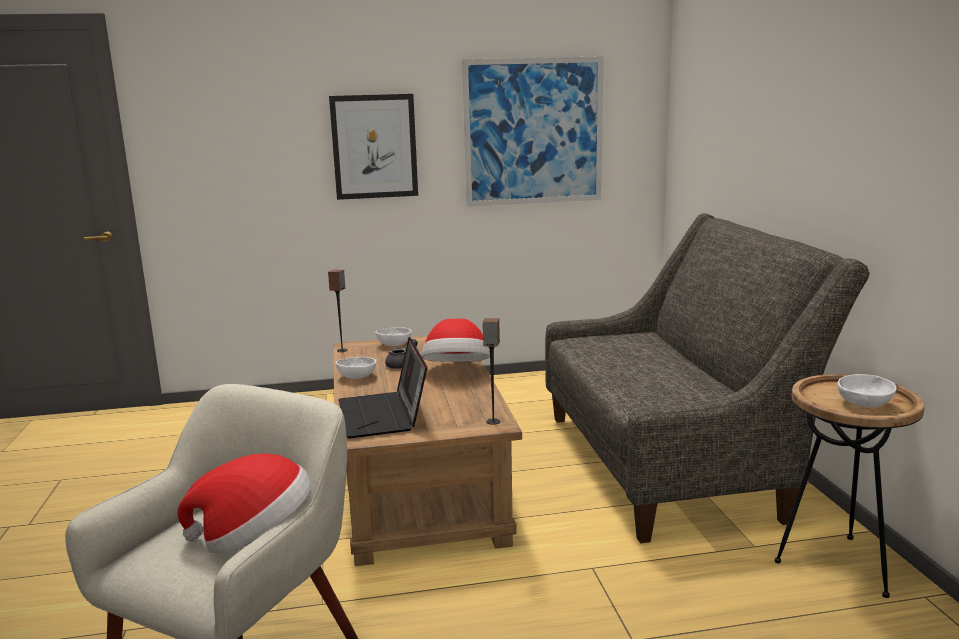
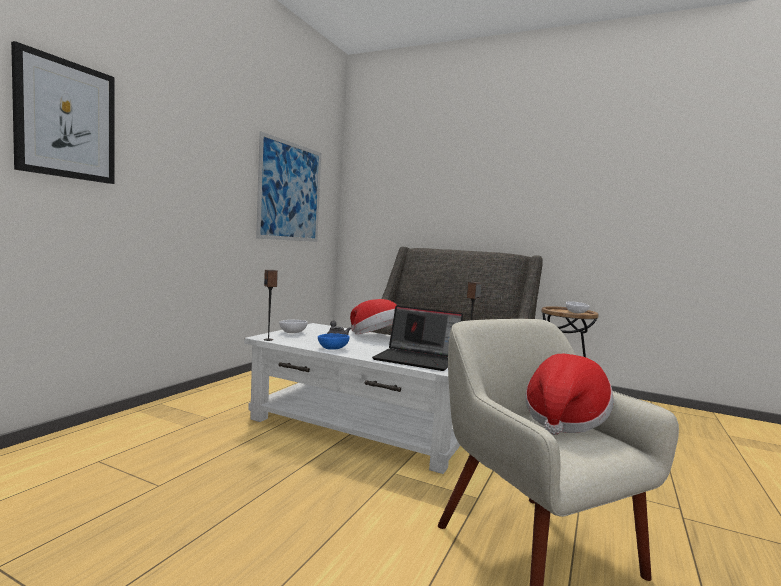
camera: 55 degrees left, 10 degrees down
(357, 376) = (332, 348): white bowl -> blue bowl
(374, 146) = (205, 182): picture -> picture (66, 120)
(418, 482) = (364, 425): brown coffee table -> white coffee table

